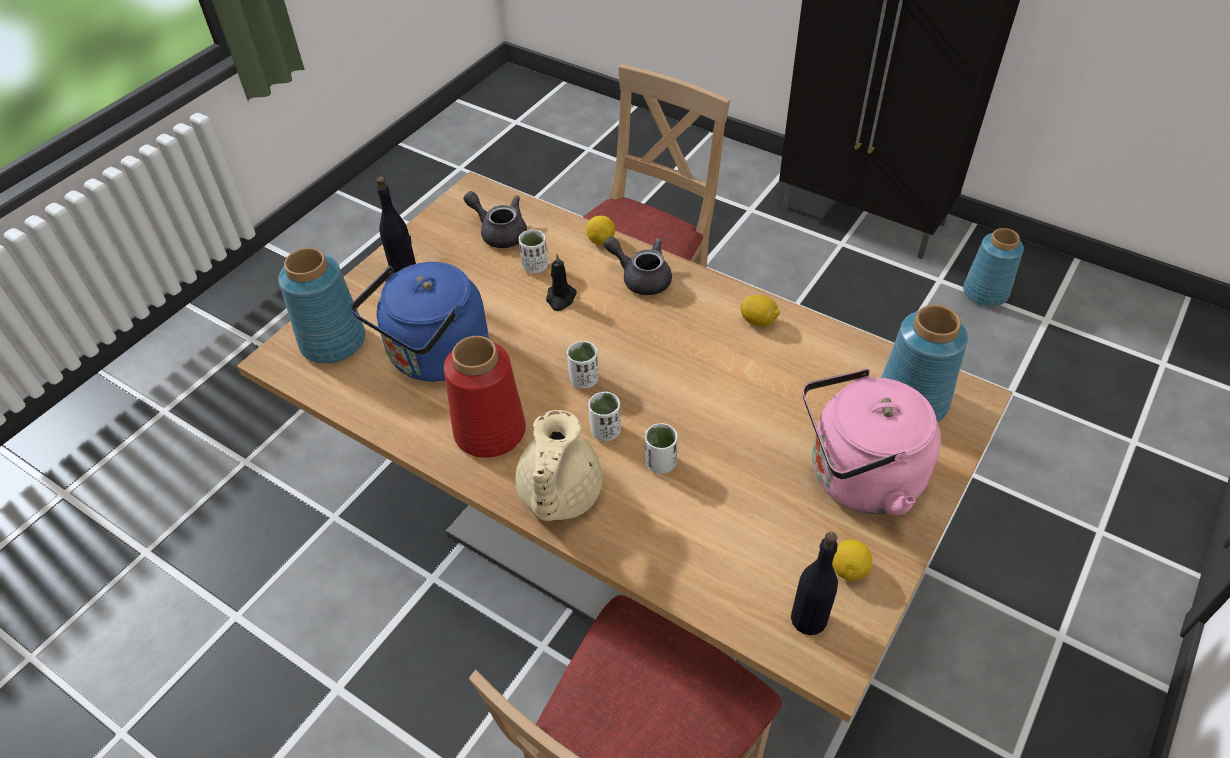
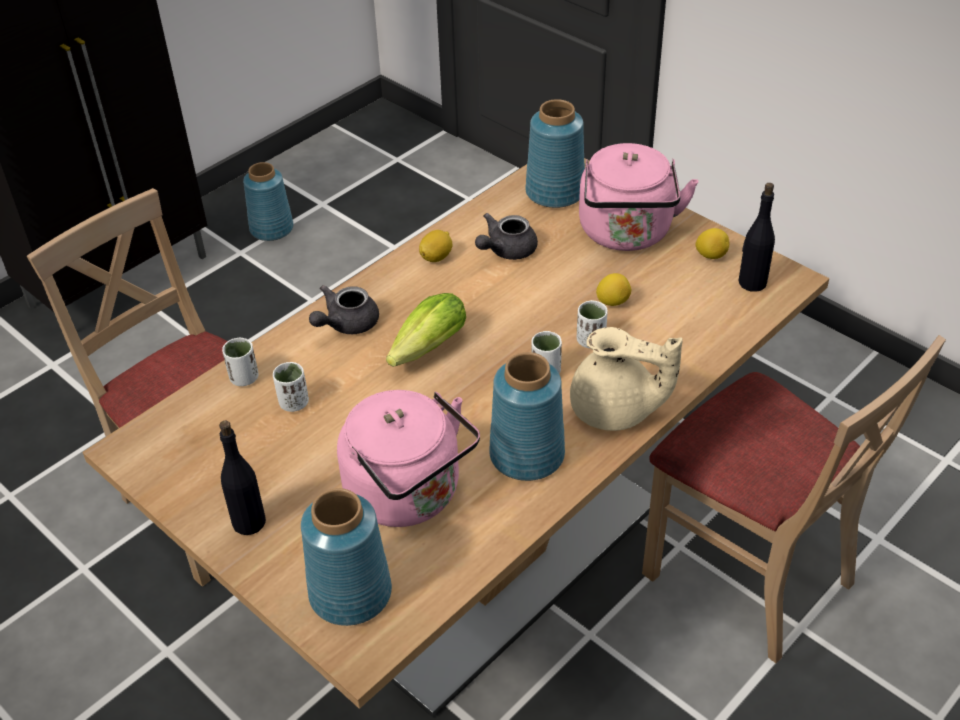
camera: 80 degrees left, 5 degrees down
(435, 358) = (409, 495): blue kettle -> pink kettle
(489, 430) = (525, 455): red vase -> blue vase
(499, 232) = (219, 429): grey teapot -> grey teapot (506, 251)
(560, 298) = (353, 387): black candle -> none
(584, 380) = (476, 380): white cup -> white cup (244, 378)
(601, 241) = (275, 347): lemon -> lemon (612, 301)
(616, 336) = (424, 351): none -> lettuce

